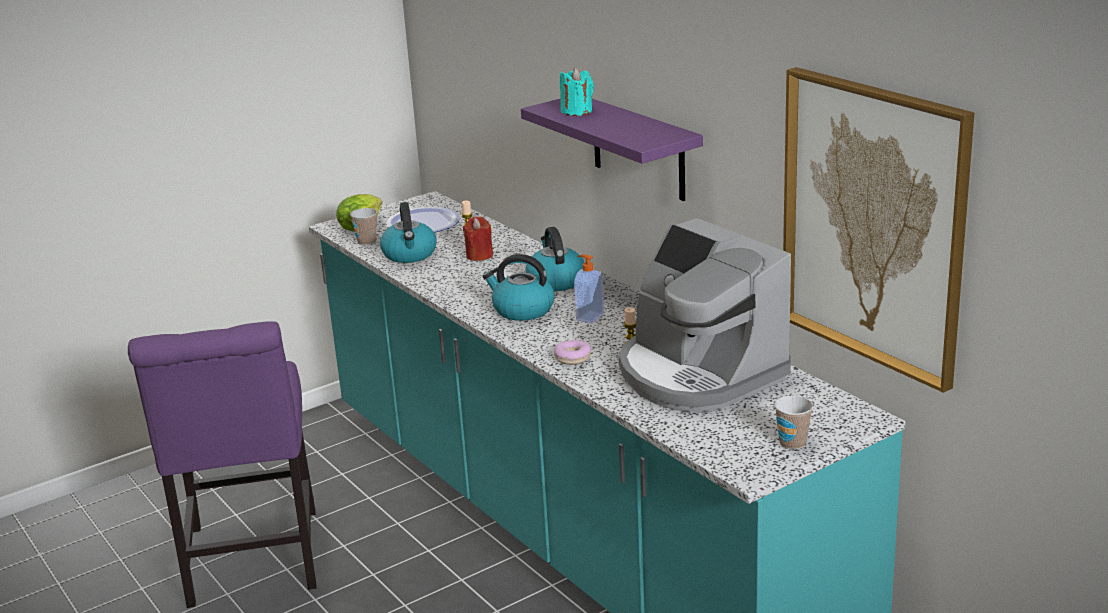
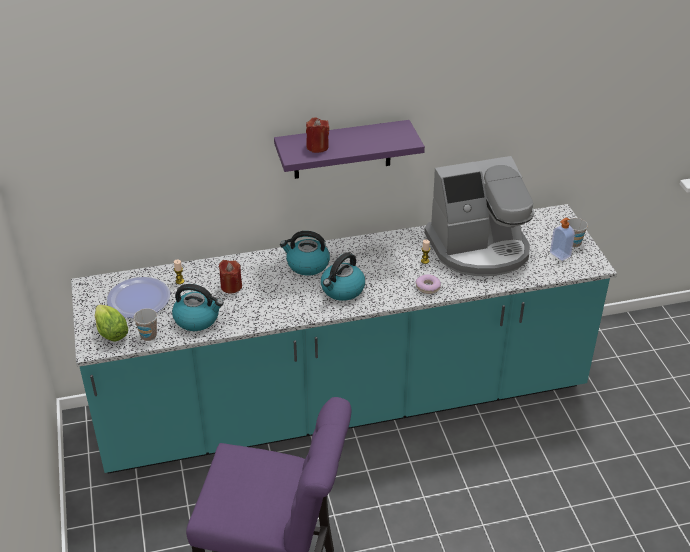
camera: 70 degrees left, 15 degrees up
(577, 111) = (317, 147): turquoise candle -> red candle
(589, 317) = (374, 266): soap dispenser -> soap dispenser (559, 255)
(873, 224) = (545, 118): picture -> none

